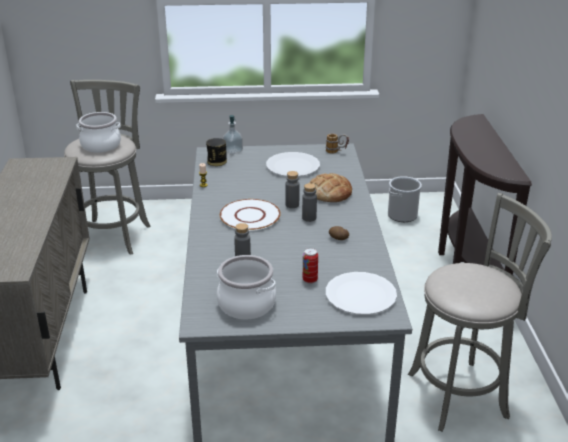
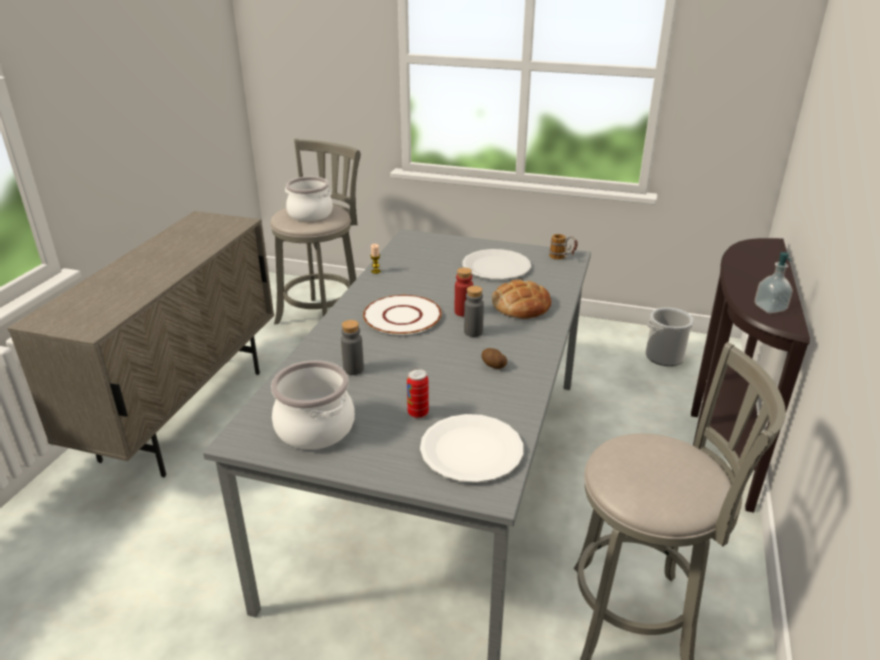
camera: 20 degrees right, 0 degrees up
(217, 161) = (411, 248): can -> none
(233, 151) = (438, 239): soap dispenser -> soap dispenser (770, 308)
(292, 205) = (463, 312): grey bottle -> red bottle

